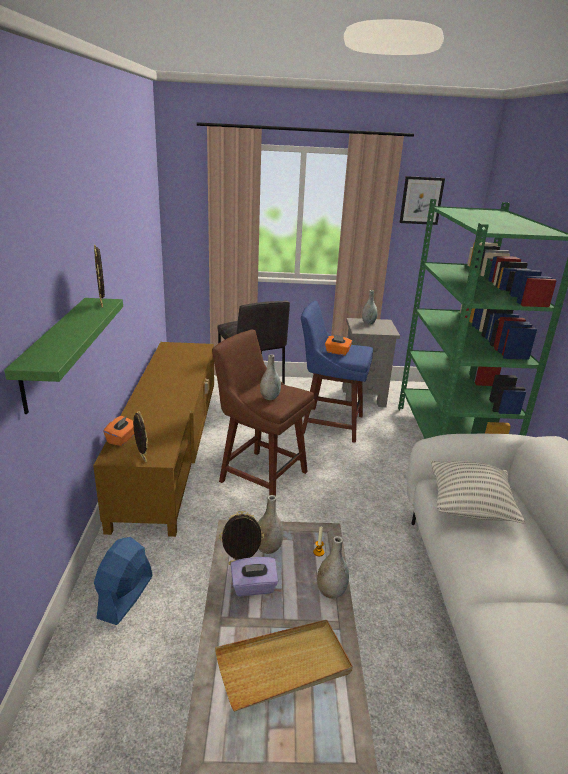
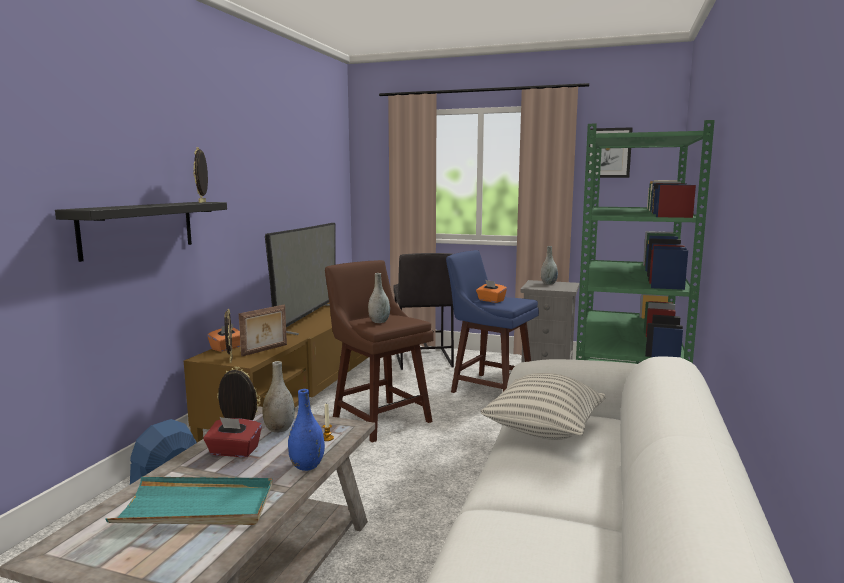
camera: 20 degrees right, 15 degrees down
(54, 352) = (138, 228): green shelf -> black shelf
(164, 380) = (308, 318): none -> television
(164, 437) = (265, 350): none -> picture frame
(254, 587) = (234, 451): purple tissue box -> red tissue box
(284, 666) = (196, 507): beige tray -> turquoise tray
(331, 592) = (307, 466): grey vase -> blue vase

